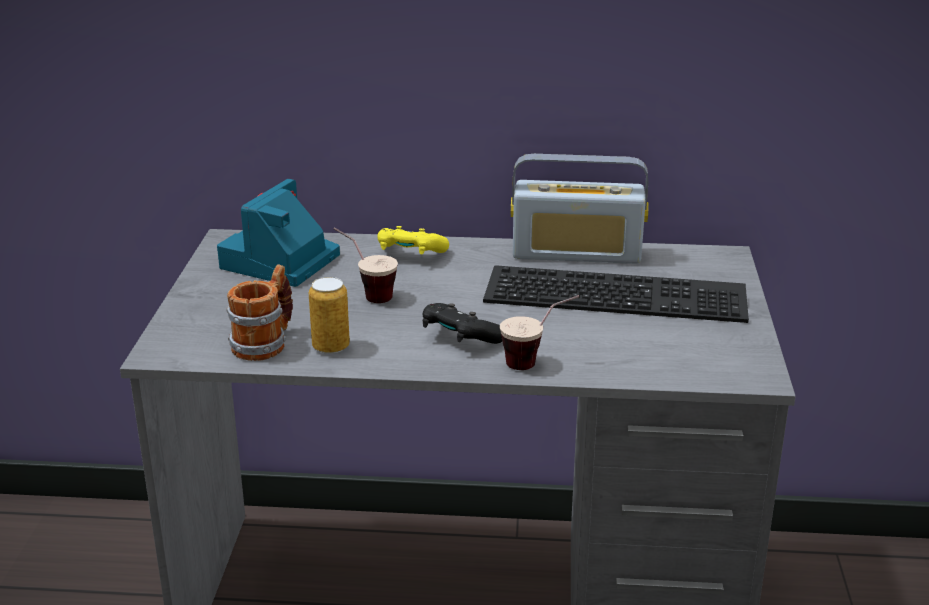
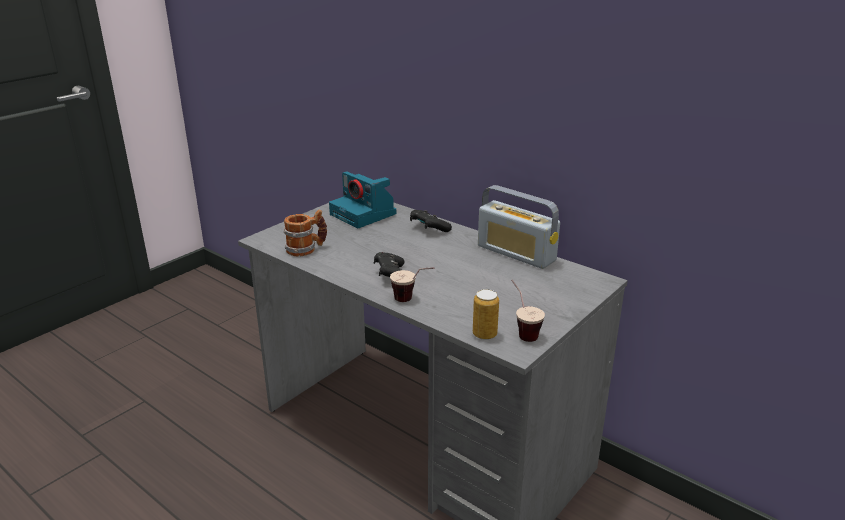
camera: 35 degrees right, 0 degrees up
(279, 262) = (364, 214): camera -> camera turned 105 degrees counterclockwise
(331, 347) = (330, 260): can -> can (484, 334)
(365, 294) = (380, 241): cup -> cup (522, 331)
(410, 255) = (428, 228): yellow game controller -> black game controller
(618, 292) = (508, 280): keyboard -> none

